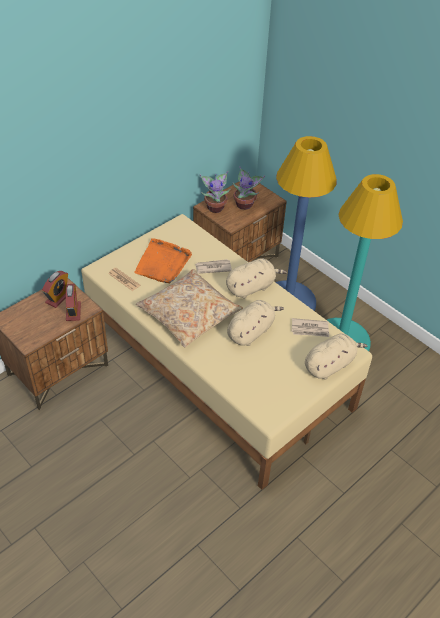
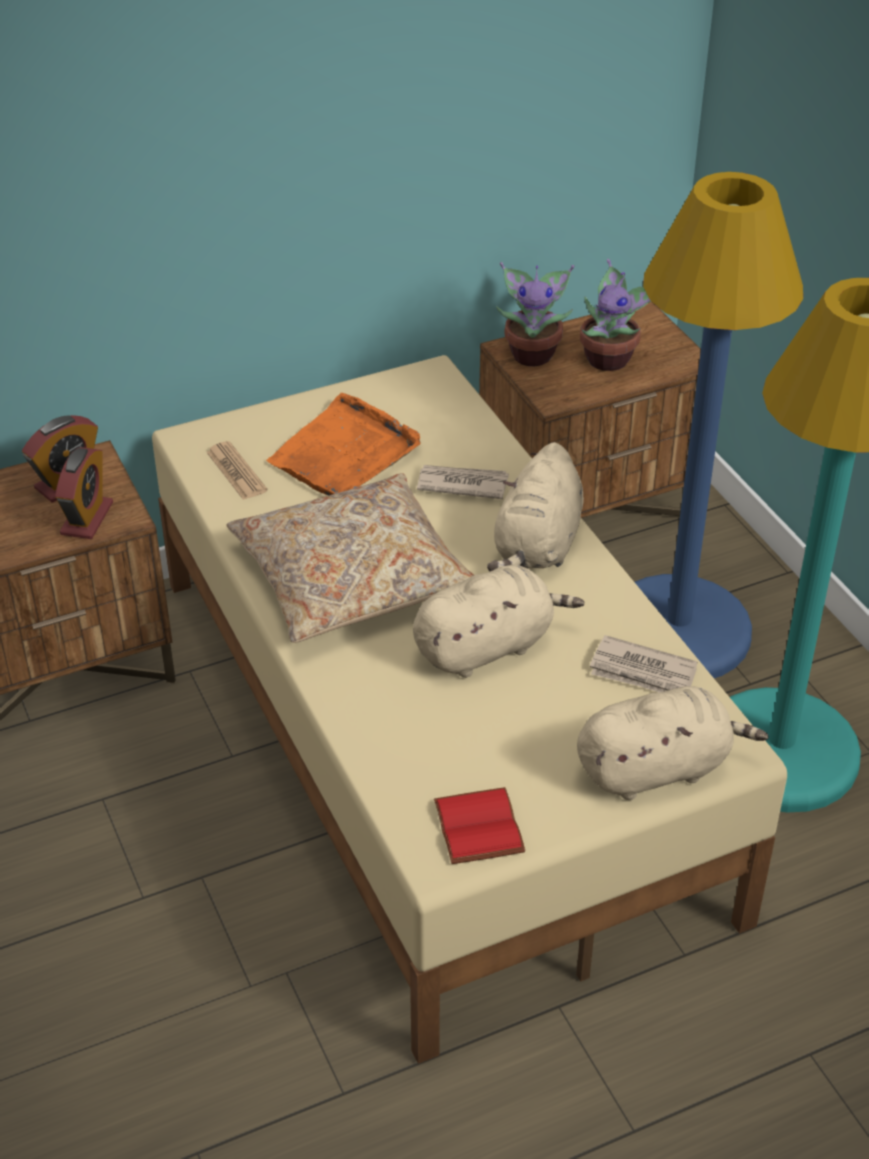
camera: 20 degrees right, 5 degrees down
(251, 287) = (537, 546): beige plush toy -> beige plush toy turned 120 degrees clockwise
(279, 402) = (481, 828): none -> red book

